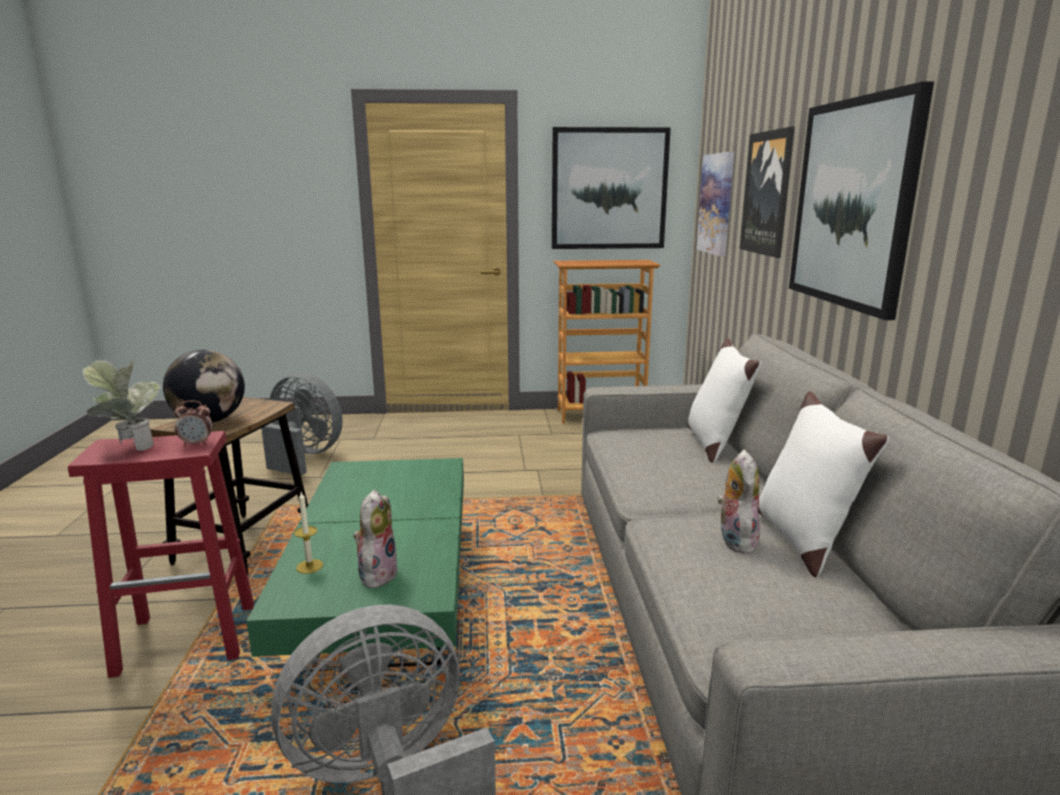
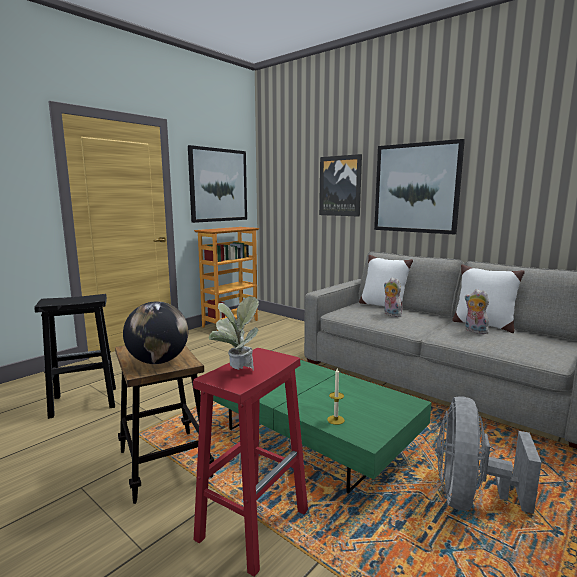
camera: 45 degrees left, 5 degrees down
(197, 443) = (271, 356): alarm clock -> none
(304, 457) = (83, 402): grey fan -> black stool
(377, 574) = (371, 406): plush toy -> plush toy (391, 314)
(716, 204) = (285, 193): picture -> none

